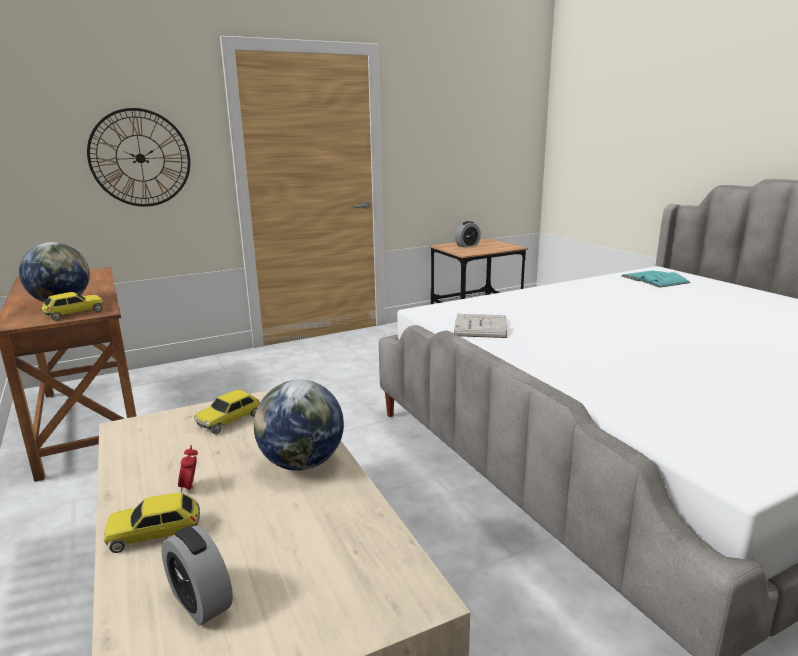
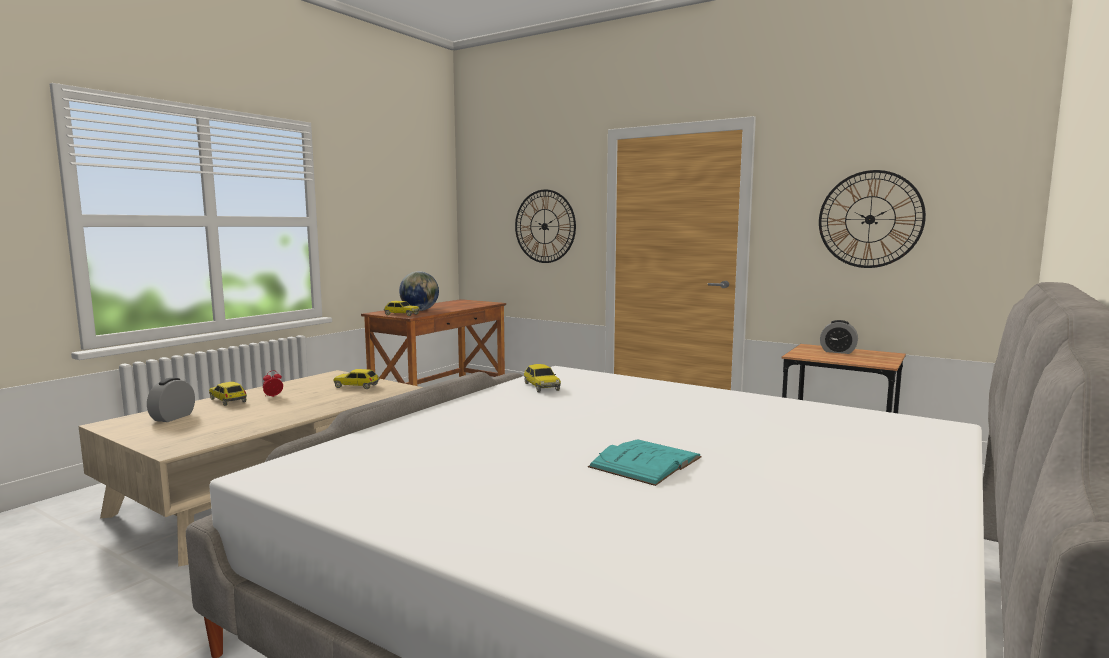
camera: 60 degrees right, 10 degrees down
(302, 463) = (309, 408): globe -> none
(463, 141) = (870, 219): none -> wall clock
(480, 326) = (541, 386): white book -> toy car
(654, 279) = (877, 426): turquoise book -> turquoise book (646, 462)

